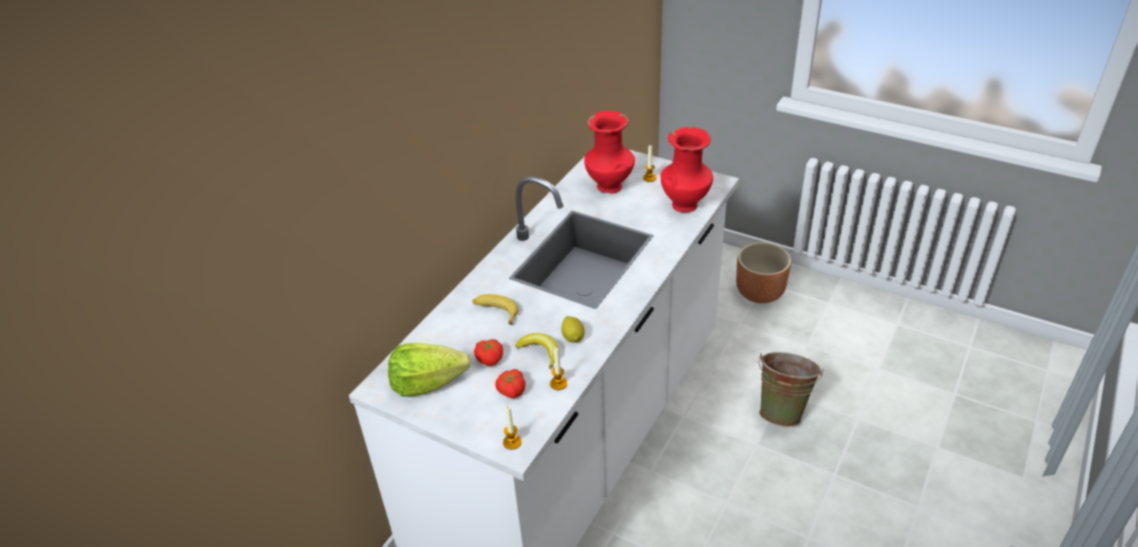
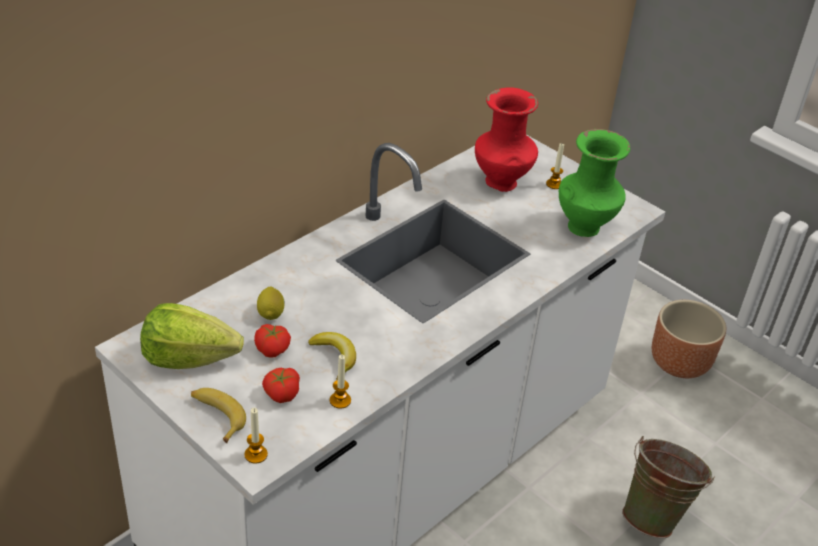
camera: 10 degrees right, 0 degrees up
(495, 311) = (303, 295): banana -> banana (217, 416)
(573, 337) = (381, 350): lemon -> lemon (271, 313)
(685, 204) = (585, 226): red vase -> green vase

